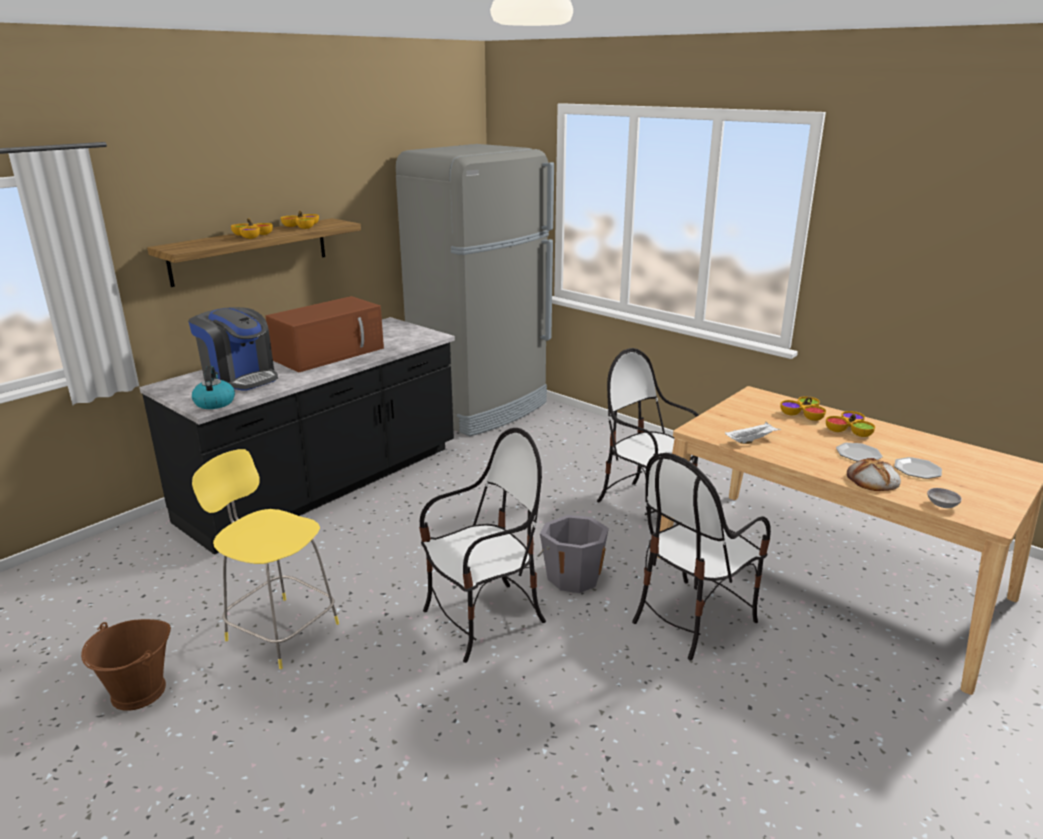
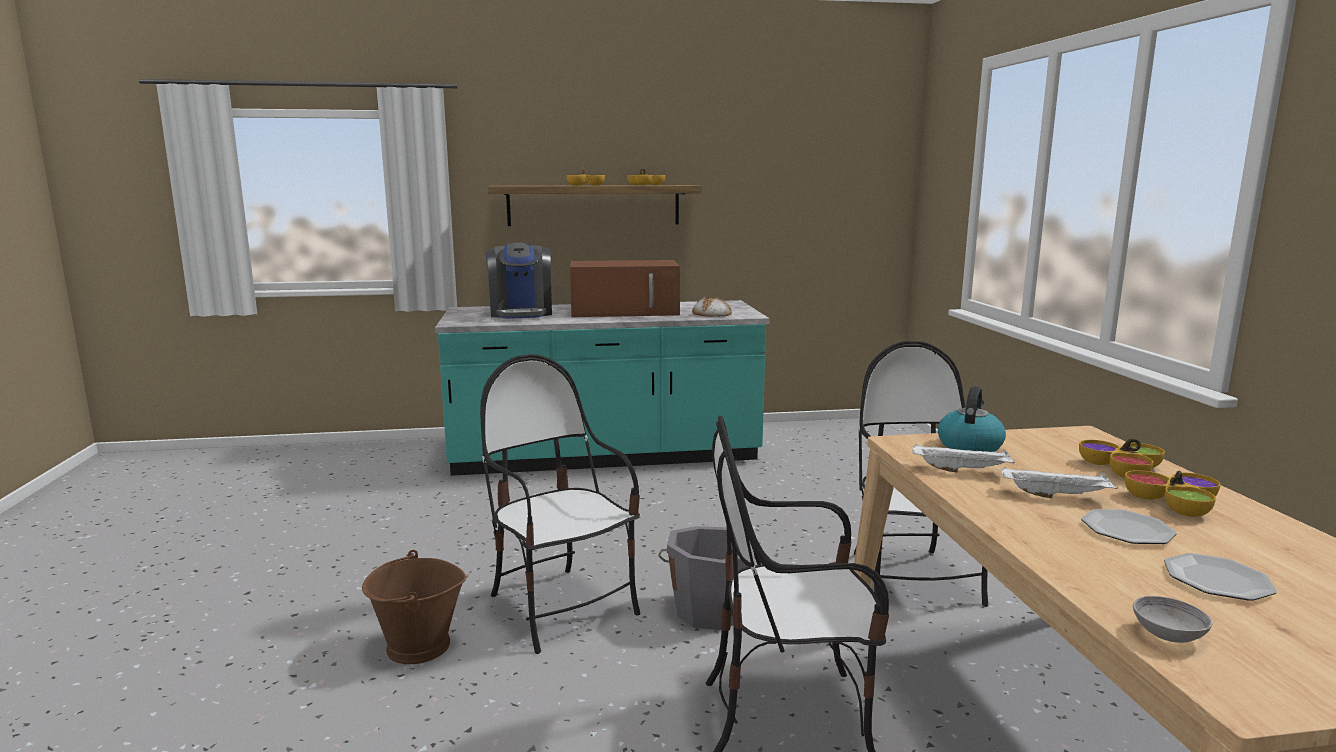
camera: 40 degrees right, 10 degrees down
(138, 692) = (263, 542): brown bucket -> brown bucket (418, 647)
(214, 402) = (468, 321): kettle -> kettle (969, 445)
(280, 630) = (403, 542): yellow stool -> none
(325, 485) = (605, 455): black counter -> turquoise counter
(482, 408) = (850, 437): grey fridge -> none
(484, 620) = (561, 607): chair -> chair turned 135 degrees counterclockwise
(808, 443) = (1056, 495): none -> white tray
(872, 480) = (1081, 563): bread -> bread (711, 314)

